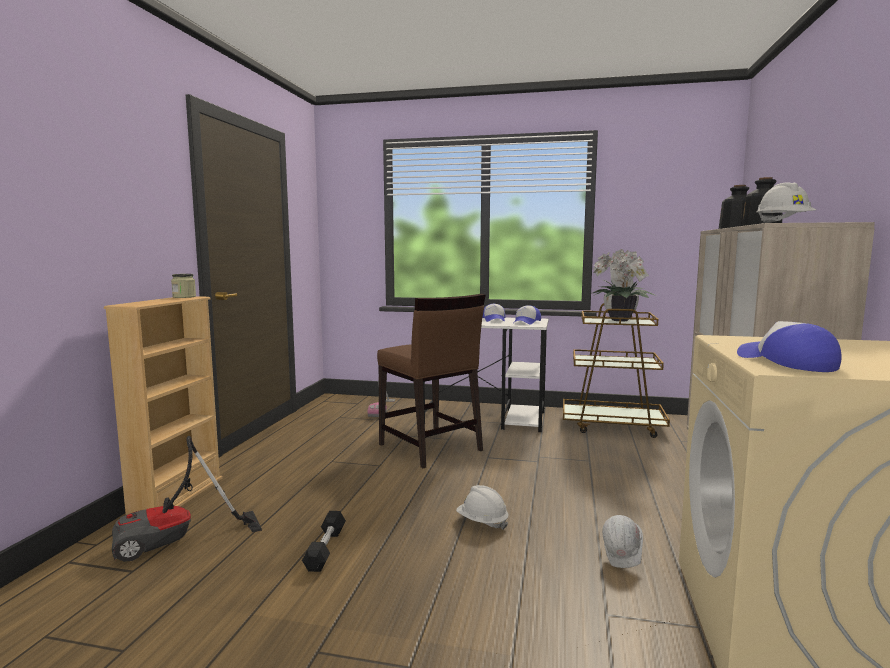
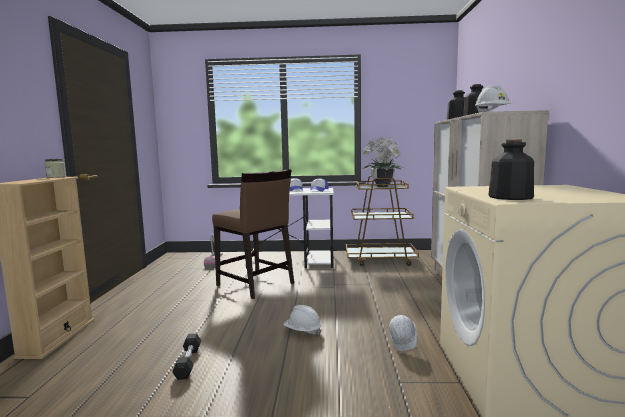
camera: 10 degrees left, 0 degrees up
(175, 543) = (62, 371): vacuum cleaner -> none
(786, 362) = (510, 197): cap -> bottle

